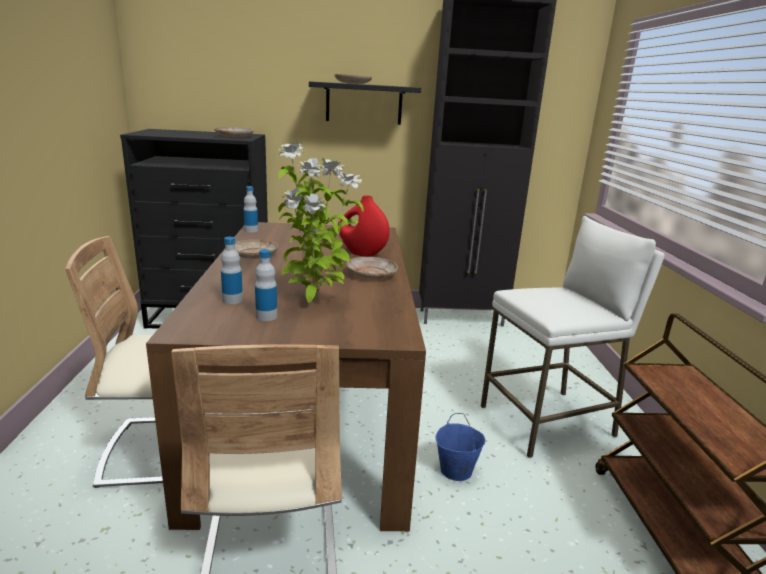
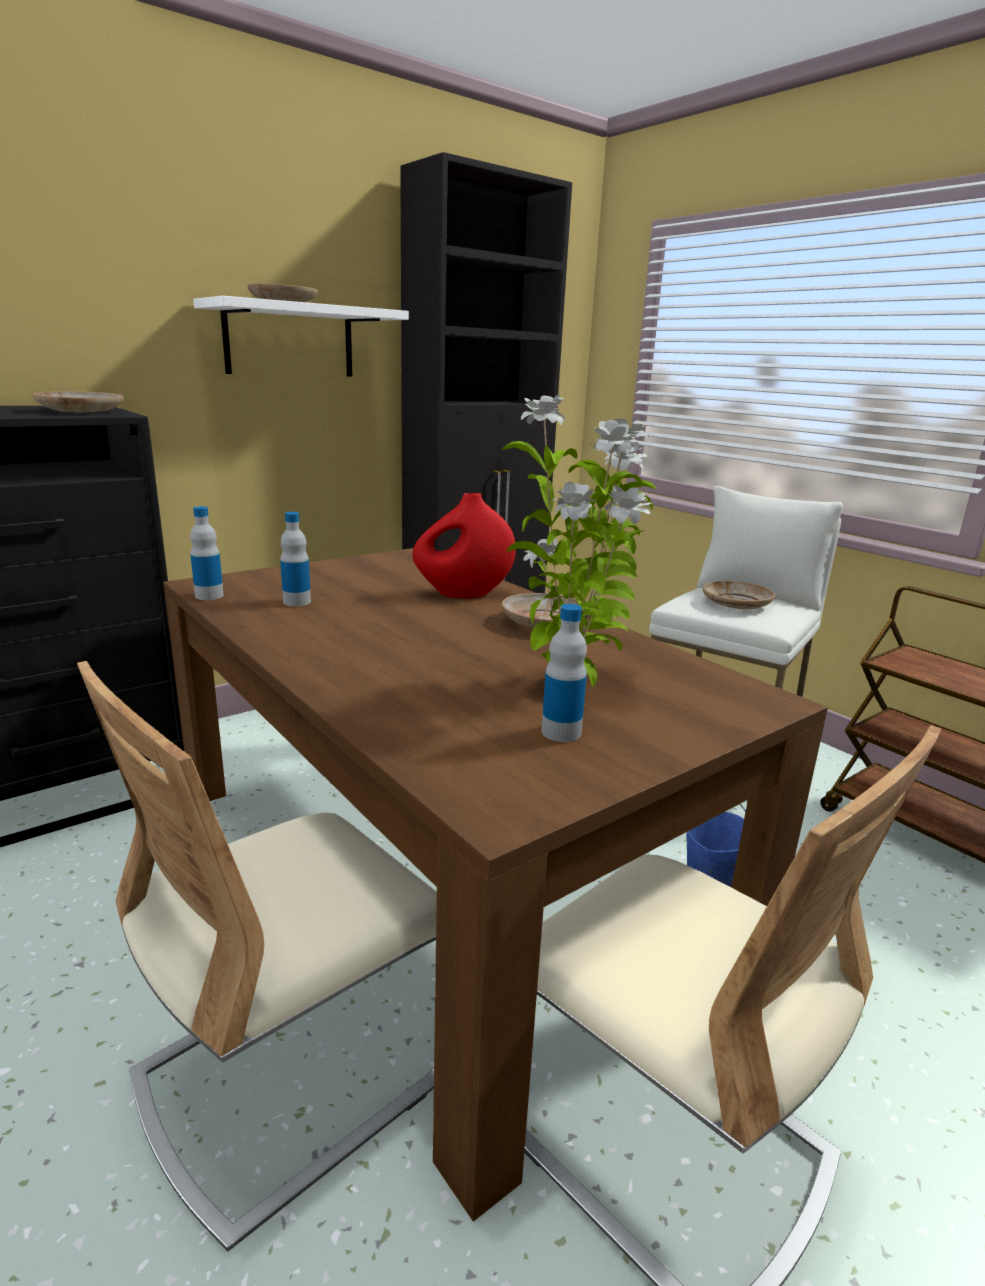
camera: 35 degrees left, 0 degrees up
(232, 300) = (452, 723): bottle -> bottle (297, 602)
(253, 255) = (309, 636): beige plate -> beige plate (736, 604)
(364, 103) = (289, 341): black shelf -> white shelf

